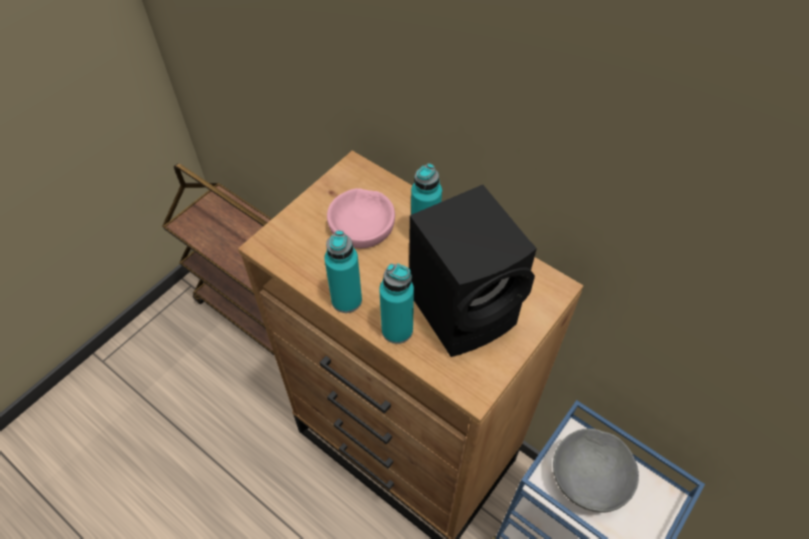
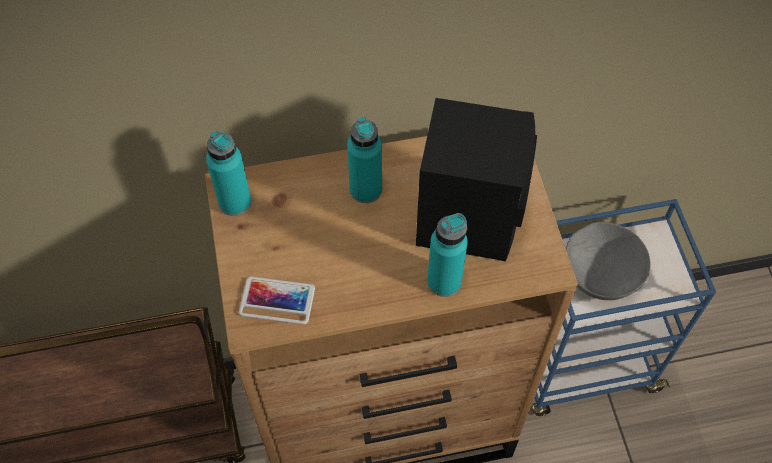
camera: 50 degrees left, 5 degrees up
(294, 247) = (277, 300): none -> phone
(346, 300) = (377, 298): turquoise bottle -> turquoise bottle (235, 202)
(362, 224) = (305, 228): pink bowl -> none

